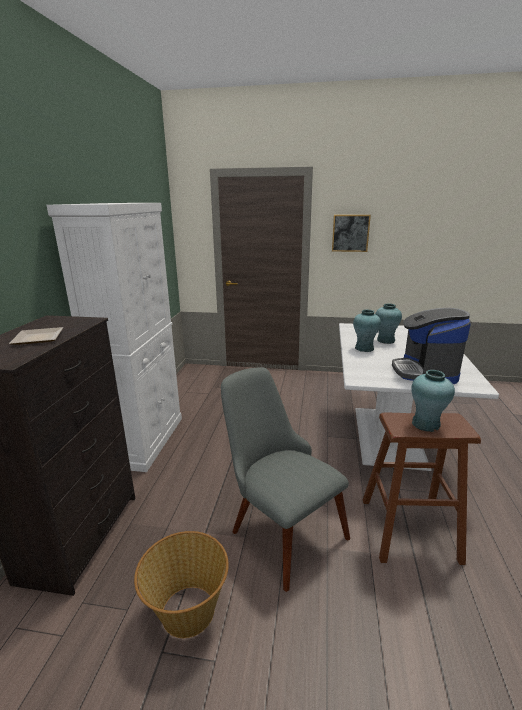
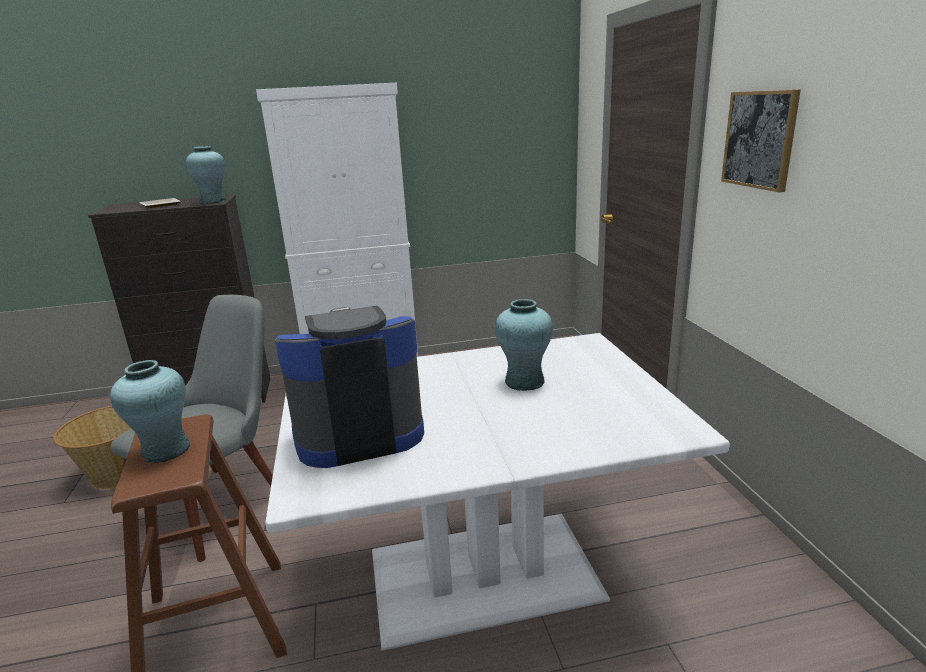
camera: 70 degrees right, 0 degrees up
(364, 348) = (458, 368): turquoise vase -> turquoise vase (213, 201)

